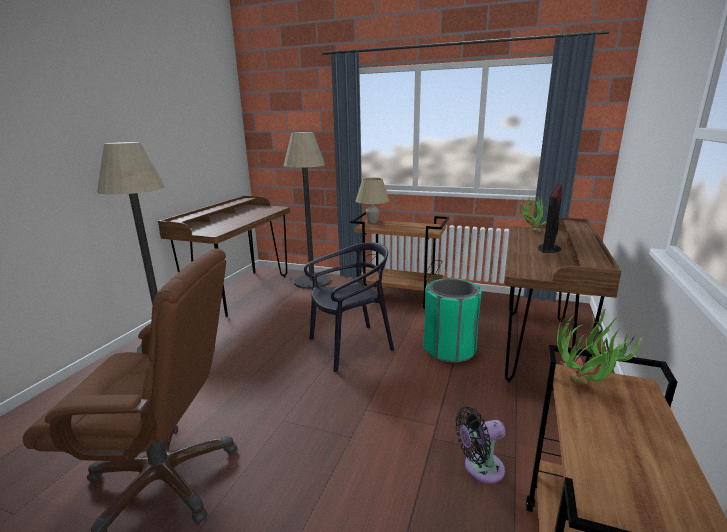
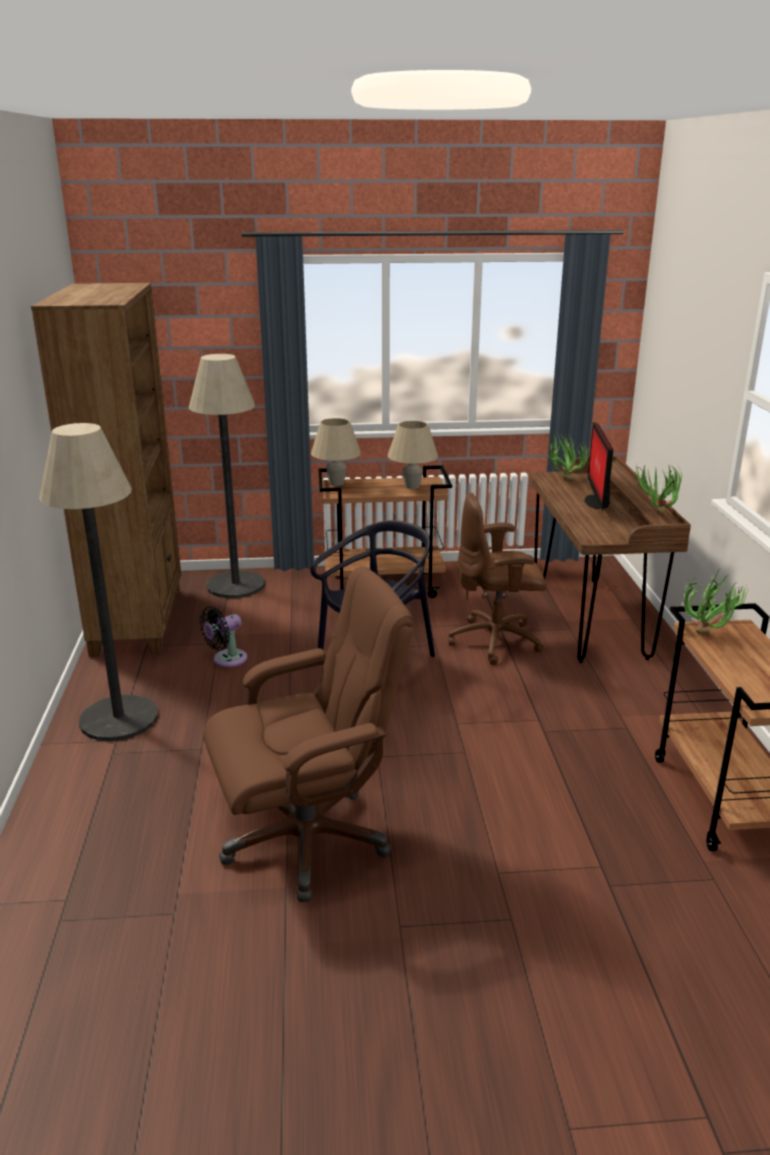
camera: 25 degrees left, 5 degrees up
(241, 292) = (139, 620): brown desk -> brown bookcase
(419, 227) = (412, 486): none -> beige table lamp
(449, 349) = (496, 641): green trash can -> brown office chair
(480, 468) = (602, 744): black fan -> black fan (226, 660)
(591, 260) = (656, 514): none -> potted plant

